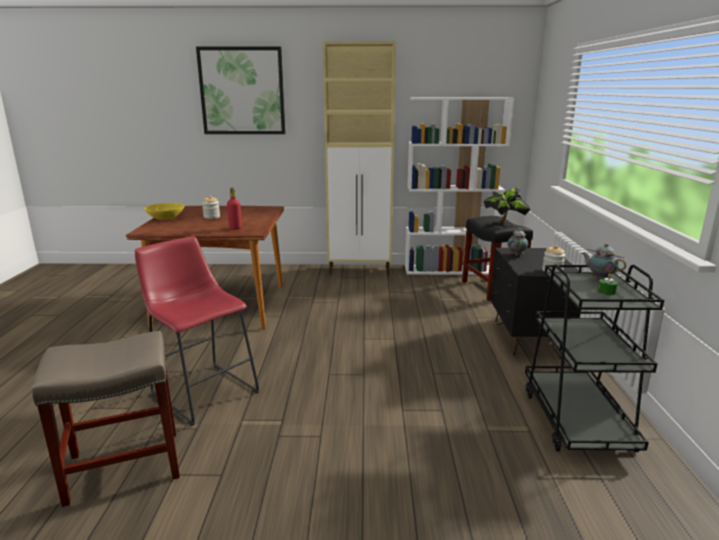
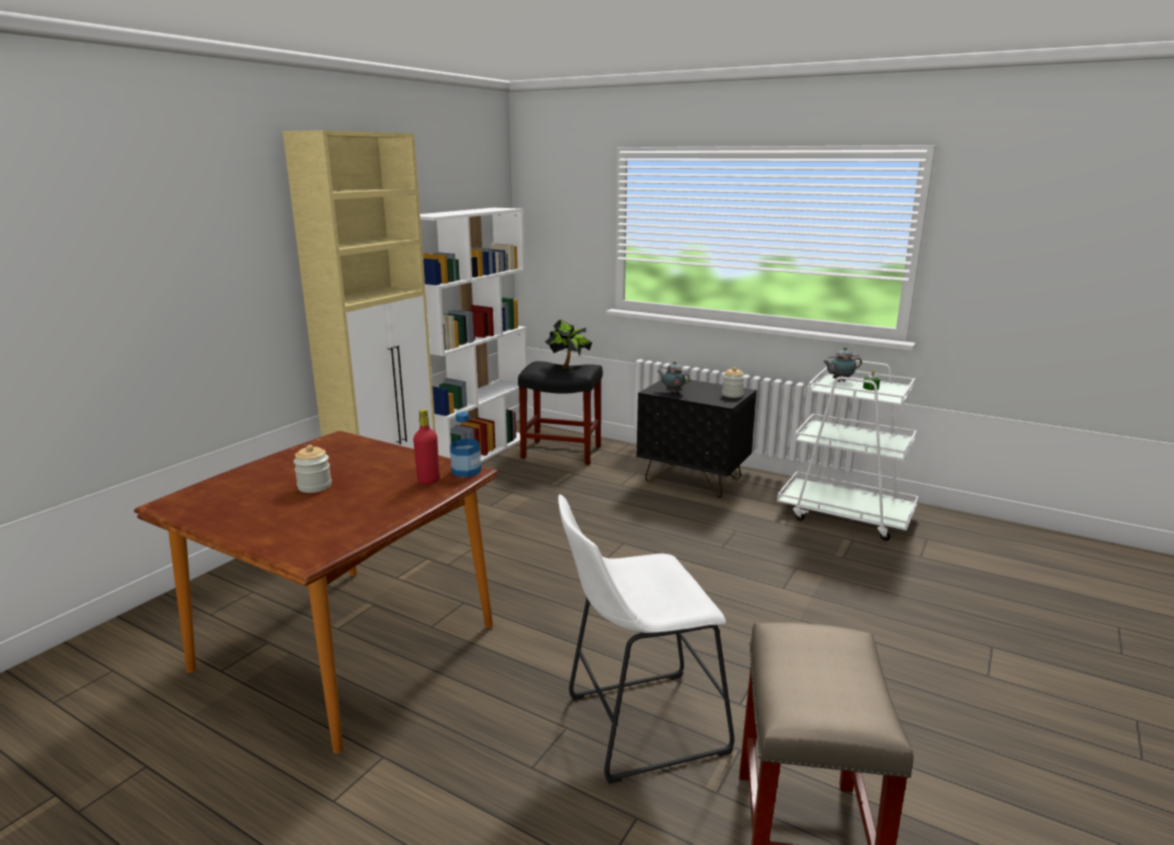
camera: 60 degrees left, 0 degrees up
(166, 218) = (244, 525): yellow bowl -> none
(202, 390) = (637, 725): red stool -> white stool
(242, 91) = (135, 226): picture -> none
(254, 231) = (466, 471): none -> bottle
(576, 420) = (846, 515): black cart -> white cart

